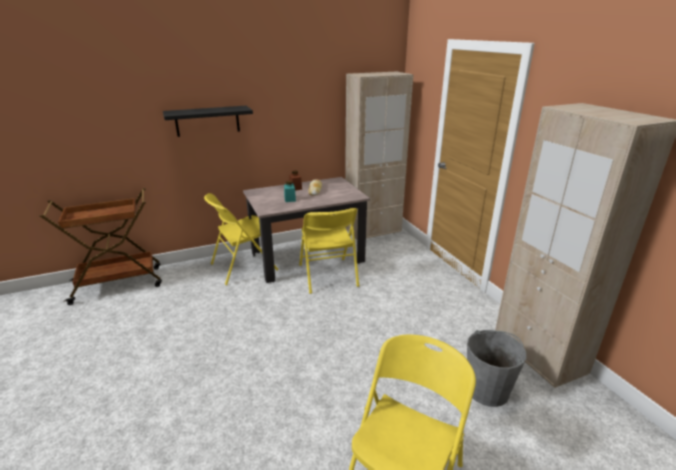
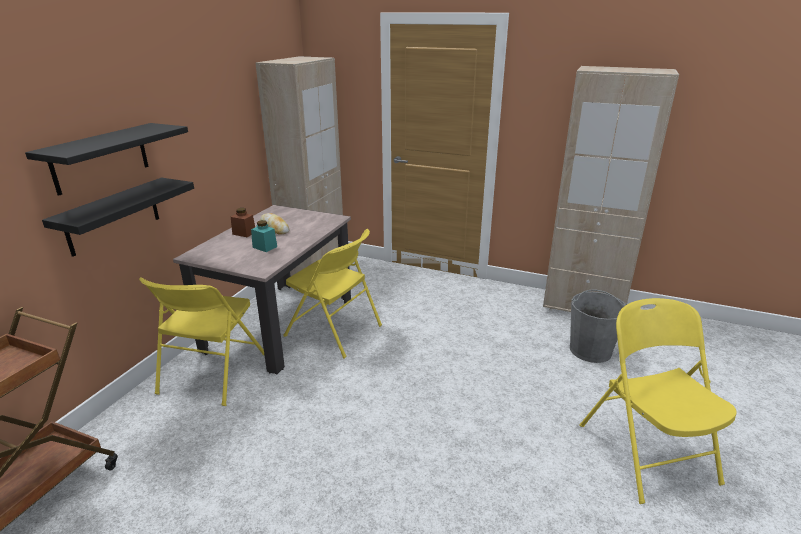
camera: 45 degrees left, 0 degrees up
(210, 155) = (113, 216): none -> black shelf

